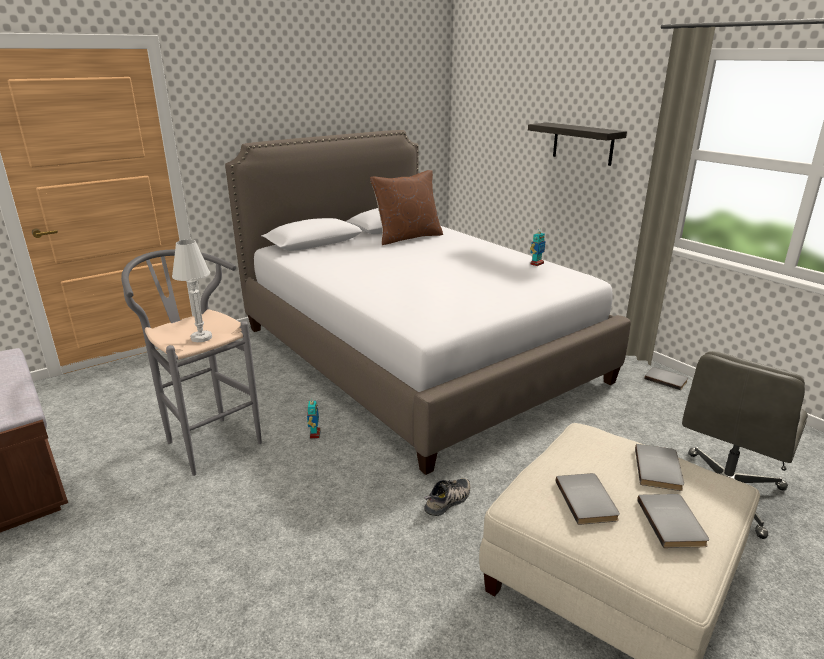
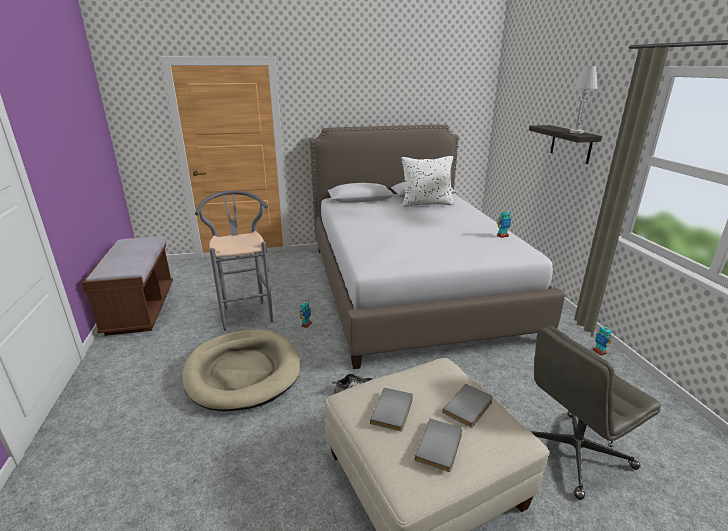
camera: 25 degrees right, 0 degrees up
(201, 337) = (236, 247): white table lamp -> white table lamp (576, 132)
(274, 526) = (243, 372): none -> beige dog bed
(407, 237) = (426, 203): brown pillow -> white pillow
(666, 379) = (599, 351): grey book -> toy robot

